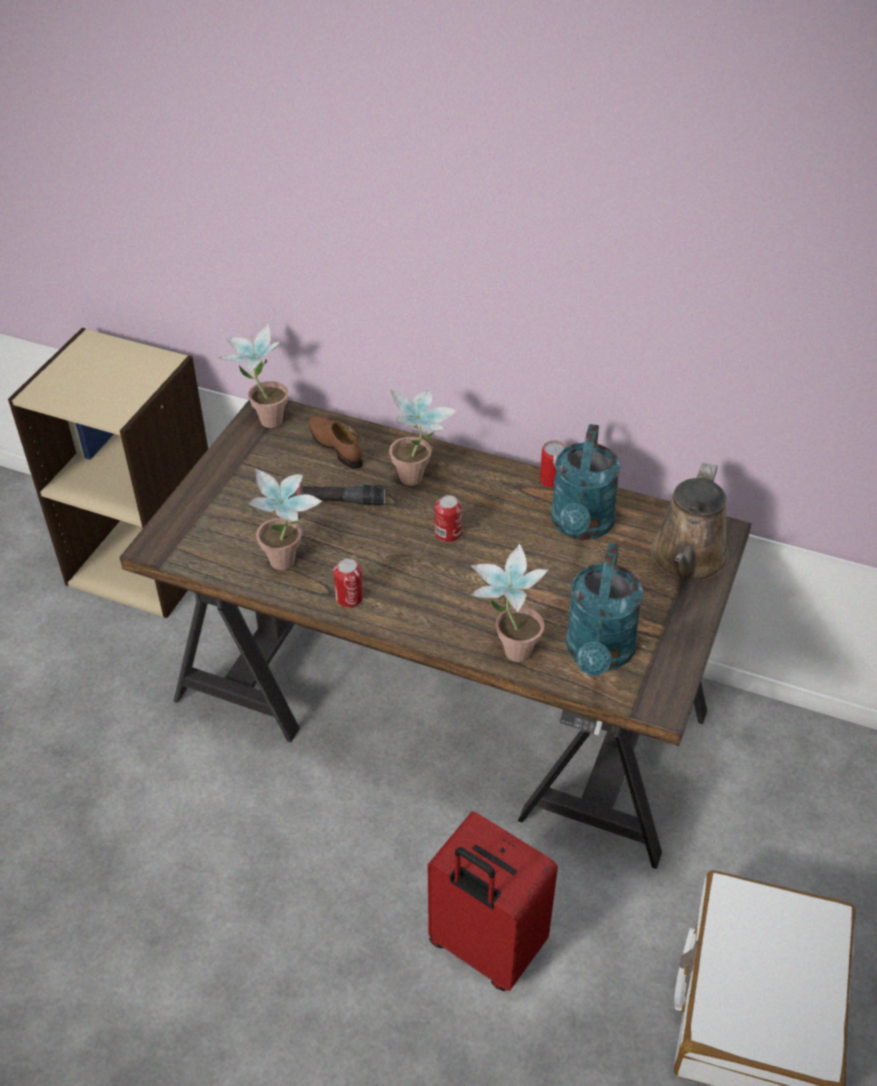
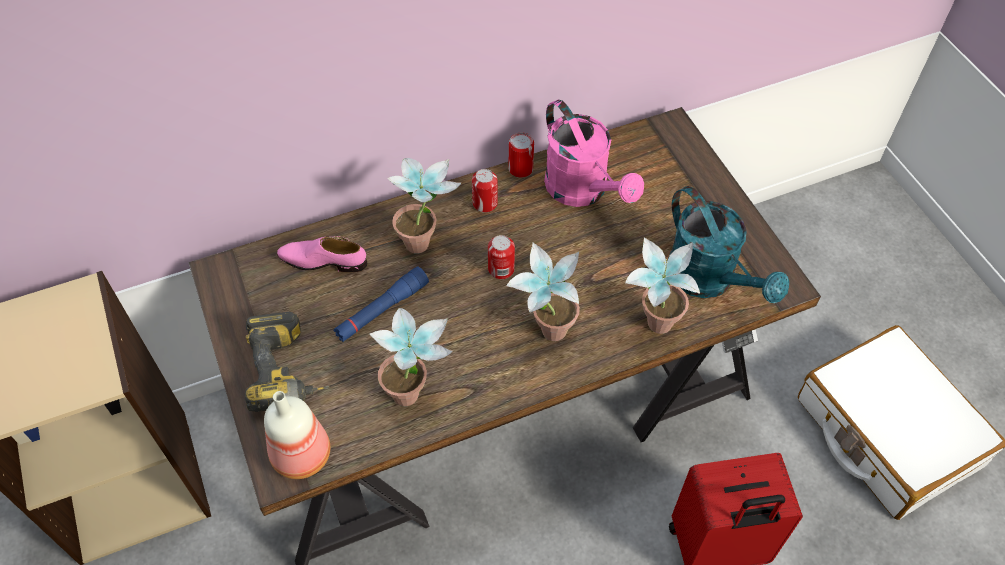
camera: 45 degrees left, 10 degrees up
(176, 546) = (299, 456): none -> bottle
(232, 495) = (290, 371): none -> power drill
(263, 419) = (229, 282): potted plant -> potted plant (545, 334)
(334, 501) = (382, 310): black flashlight -> blue flashlight
(336, 446) = (323, 261): brown shoe -> pink shoe
(349, 597) = (495, 381): can -> can (485, 203)
(581, 526) = (583, 191): turquoise watering can -> pink watering can
(687, 560) = (678, 165): brown watering can -> none

